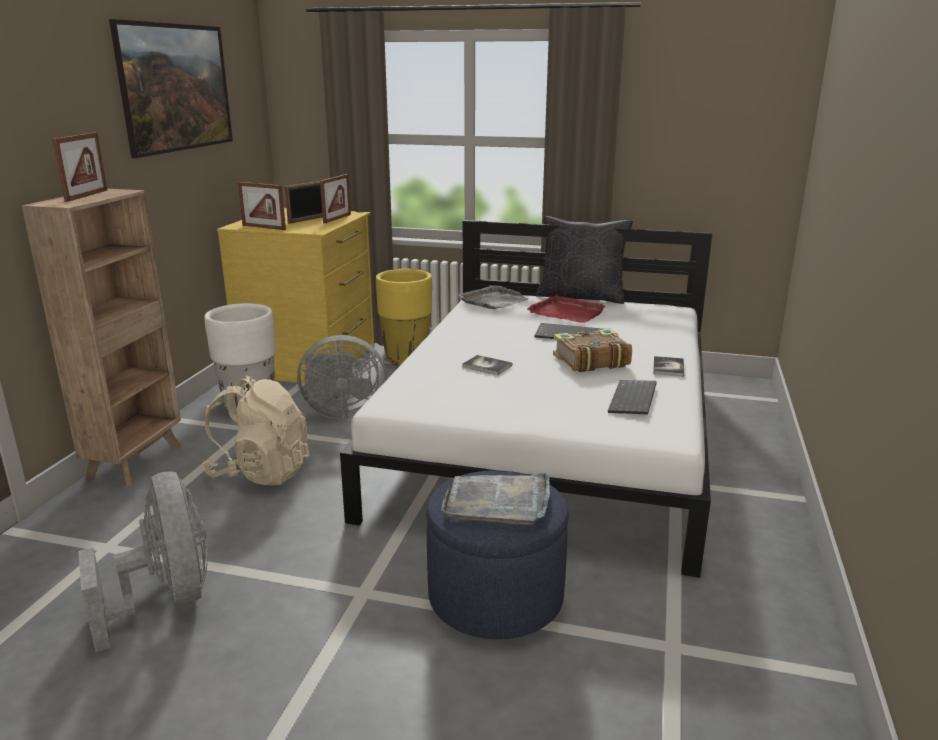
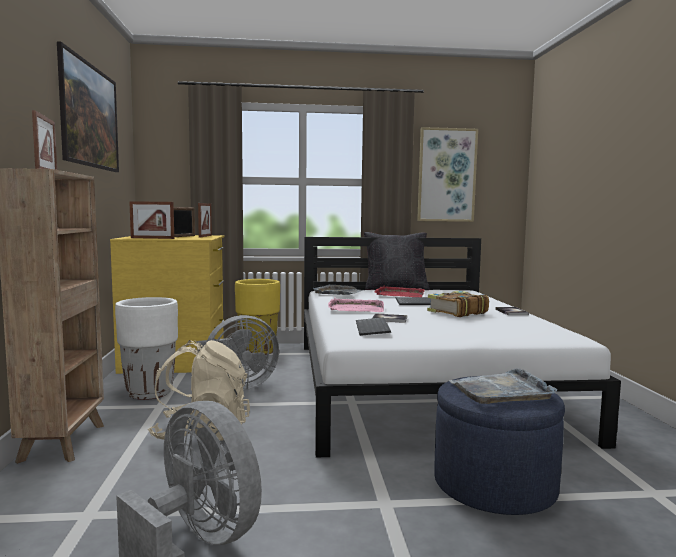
camera: 20 degrees left, 15 degrees down
(472, 339) = (355, 308): none -> pink tray
(634, 399) = (519, 326): keyboard -> keyboard (373, 328)
(677, 132) = (446, 175): none -> picture

